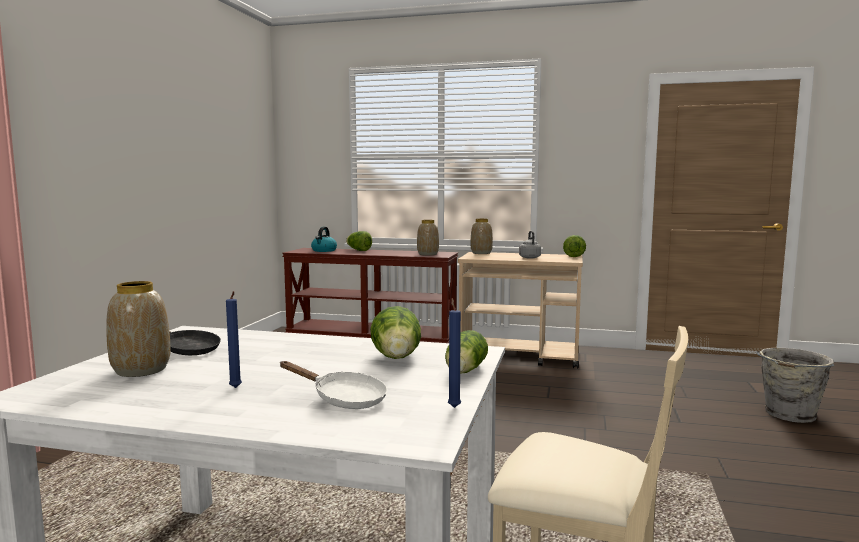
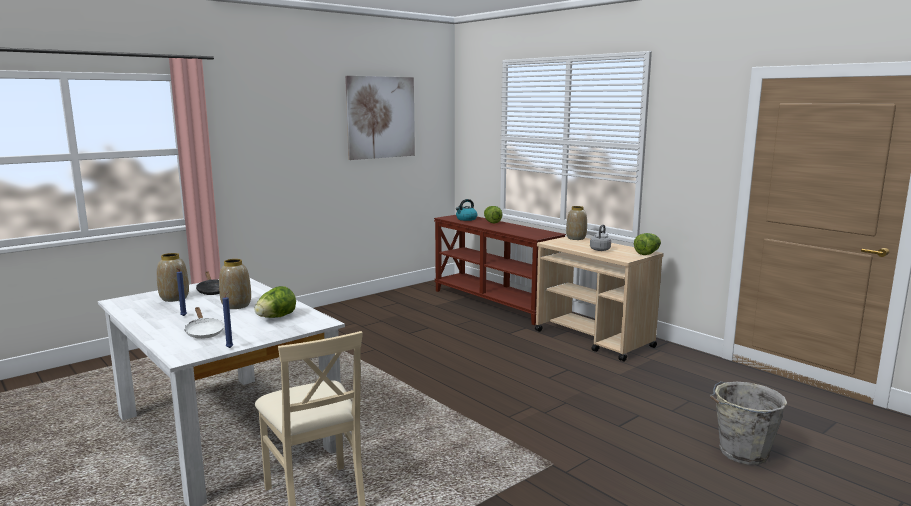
camera: 35 degrees right, 5 degrees up
(212, 124) = (381, 117): none -> picture
(427, 254) = (530, 234): vase -> vase (236, 305)
(464, 371) = (283, 332): lettuce -> none

